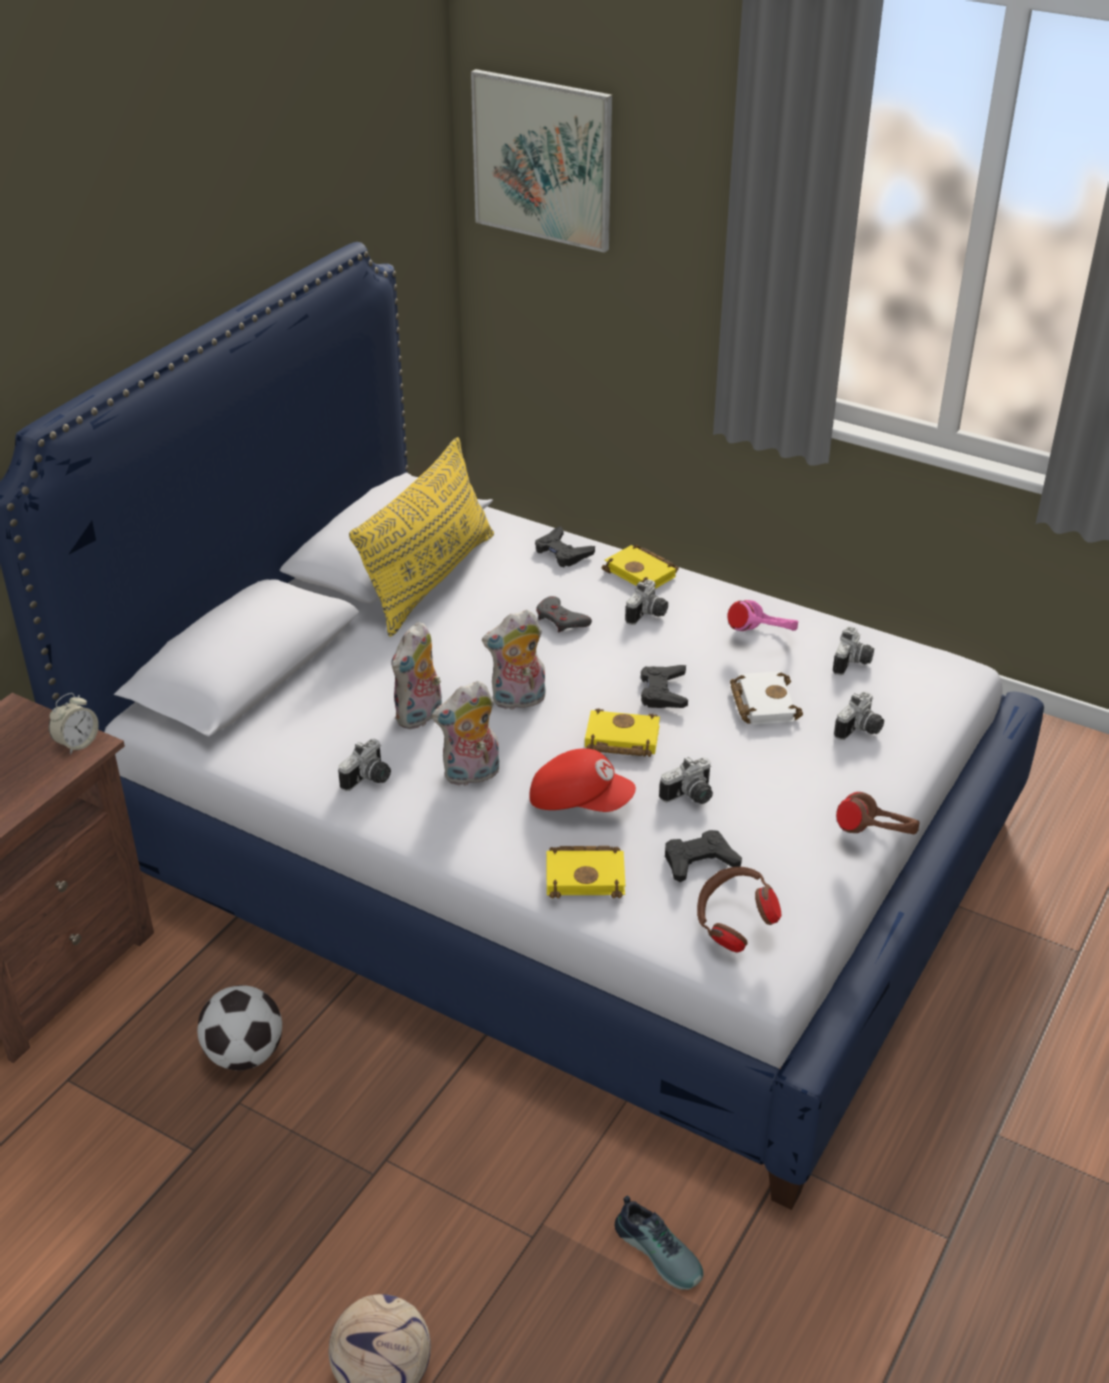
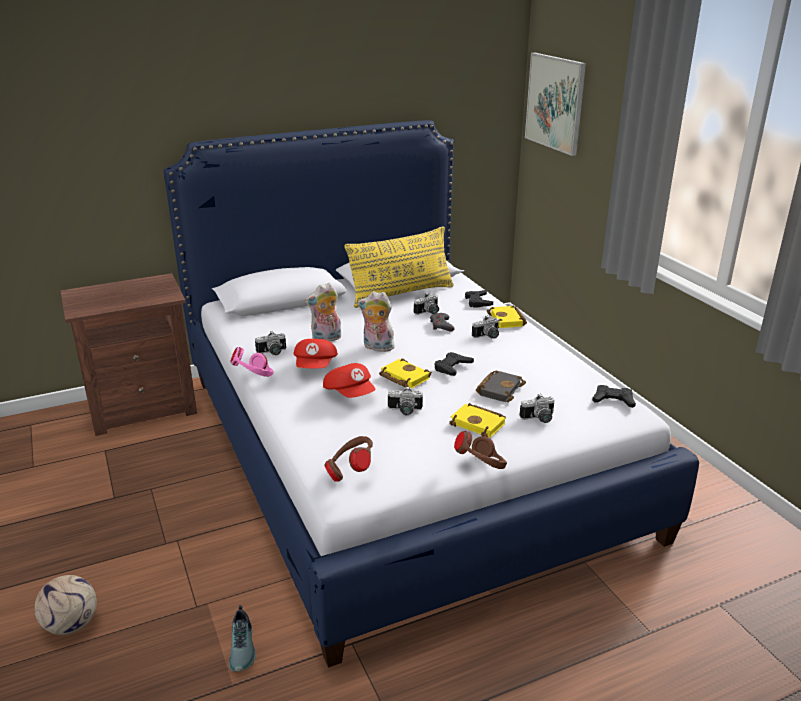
camera: 35 degrees right, 10 degrees down
(77, 743) = (168, 295): alarm clock -> none
(245, 1054) = (175, 472): football -> none
(471, 775) = (316, 366): plush toy -> red cap
(587, 876) = (312, 422): yellow book -> yellow book (479, 424)
(699, 861) = (371, 437): black game controller -> black game controller (613, 400)
(761, 702) = (499, 389): white book -> black book
(762, 639) = (536, 364): pink headphones -> pink headphones (255, 378)
(853, 663) = (575, 390): camera -> camera (428, 312)

